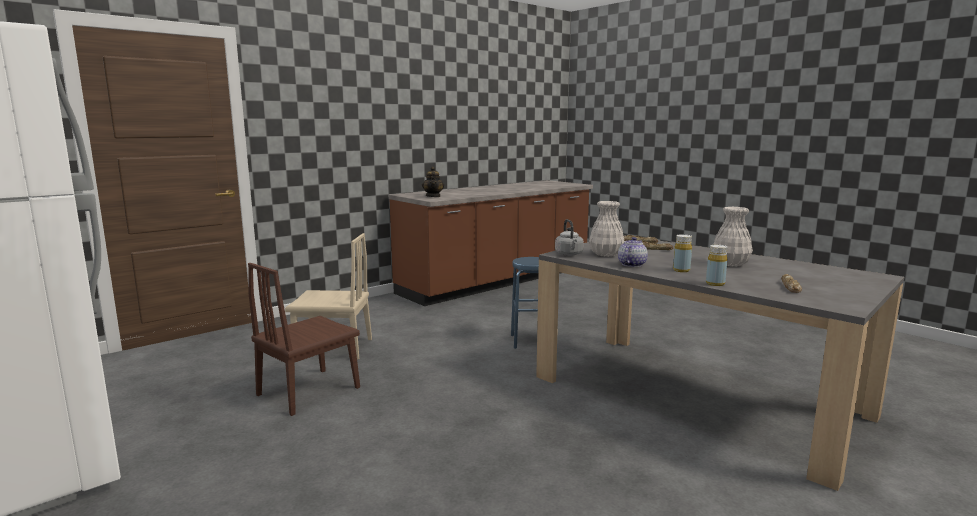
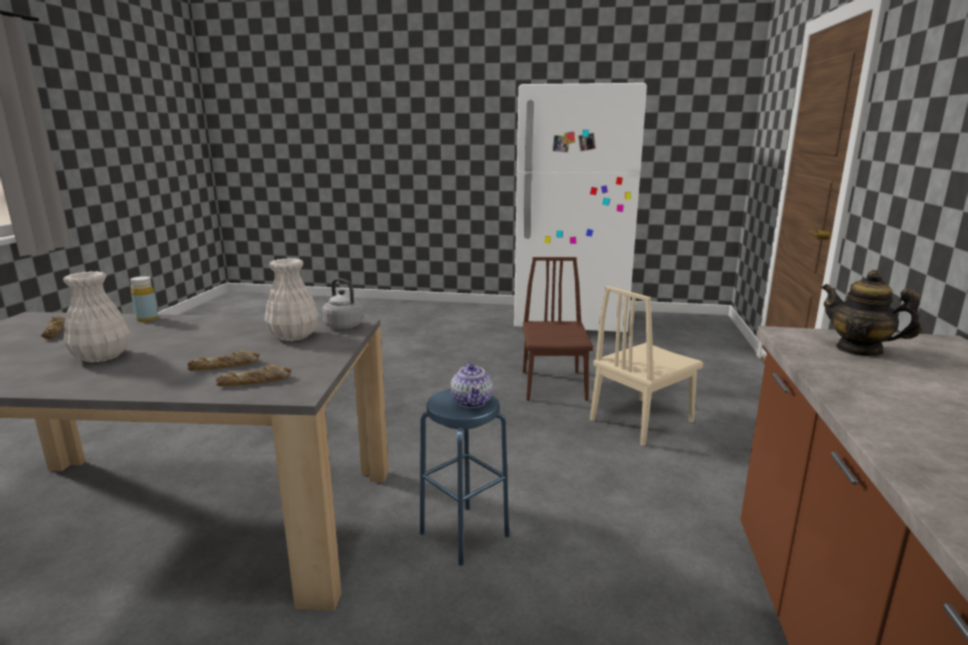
camera: 140 degrees right, 5 degrees up
(631, 264) = (249, 326): teapot -> teapot (472, 402)
(681, 270) = (182, 330): yellow bottle -> none

